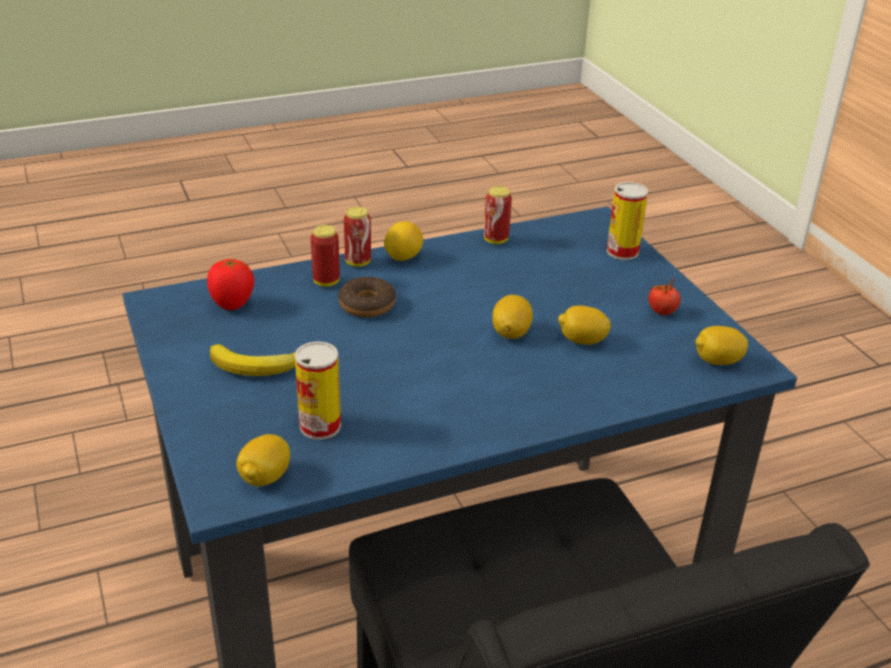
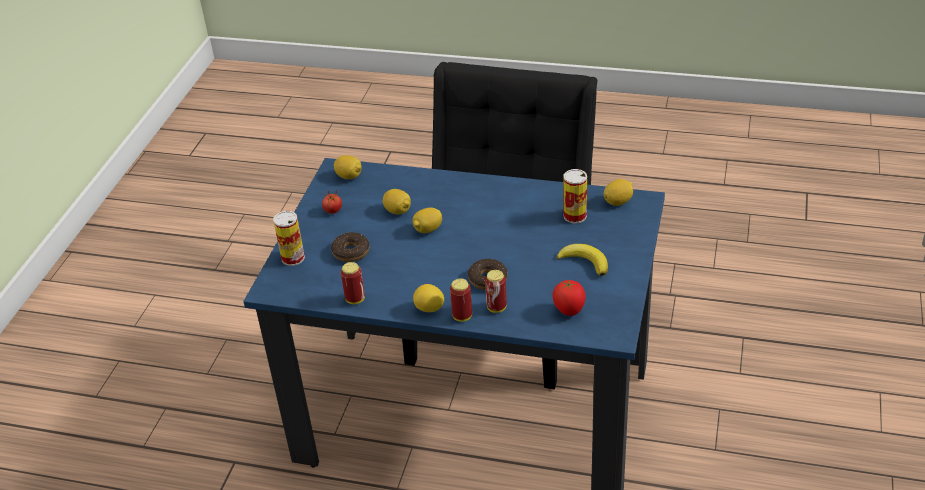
camera: 140 degrees left, 5 degrees up
(568, 278) = (351, 252): none -> donut

